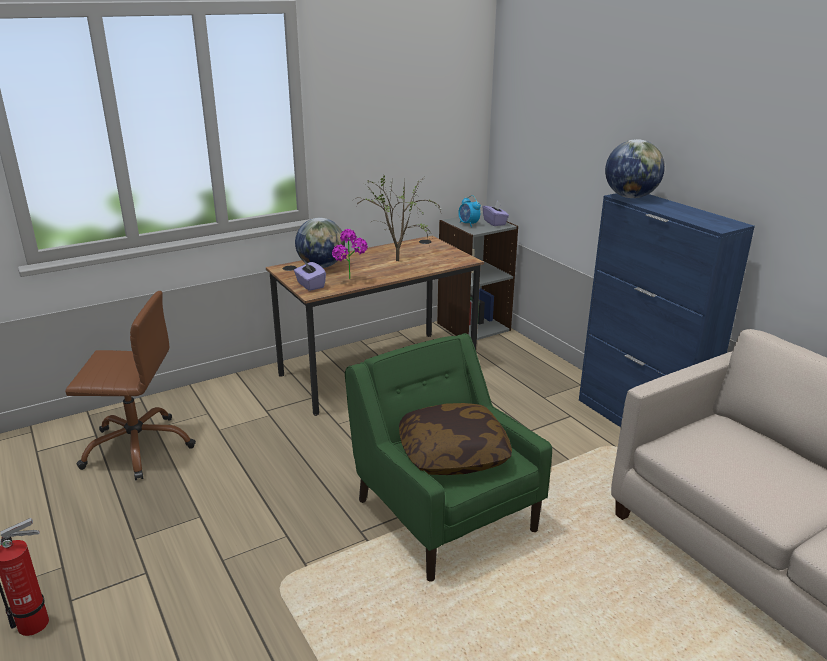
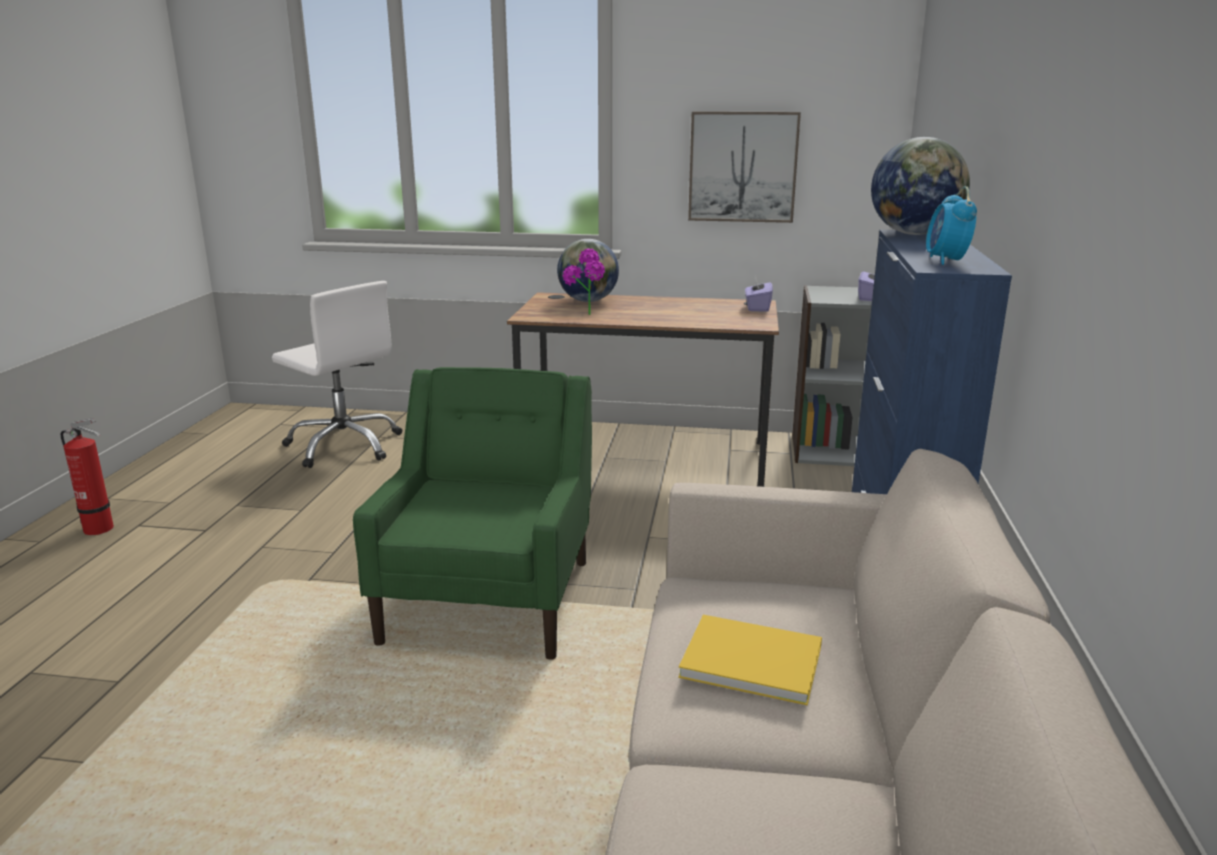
camera: 40 degrees right, 5 degrees down
(138, 447) = (344, 445): brown office chair -> white office chair
(310, 285) = (540, 311): purple tissue box -> purple tissue box (757, 308)
(395, 143) = (742, 167): none -> picture
(398, 261) = (675, 312): potted plant -> none
(453, 454) = (469, 507): pillow -> none
(468, 224) = (831, 294): alarm clock -> alarm clock (946, 261)
(761, 473) = (748, 659): none -> yellow book

